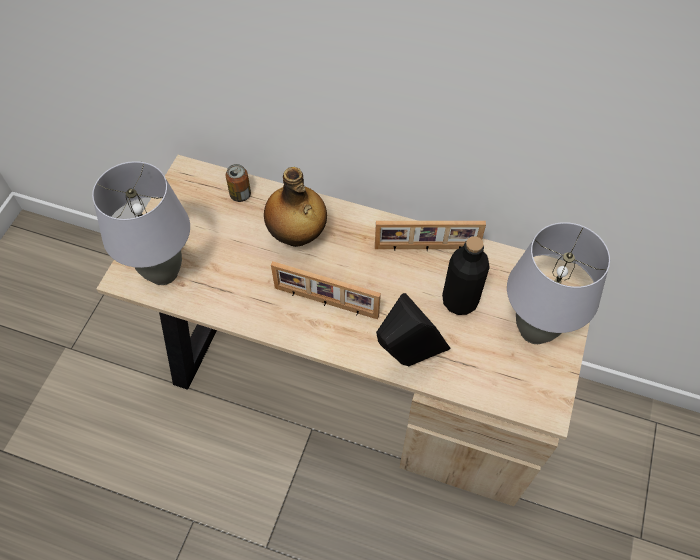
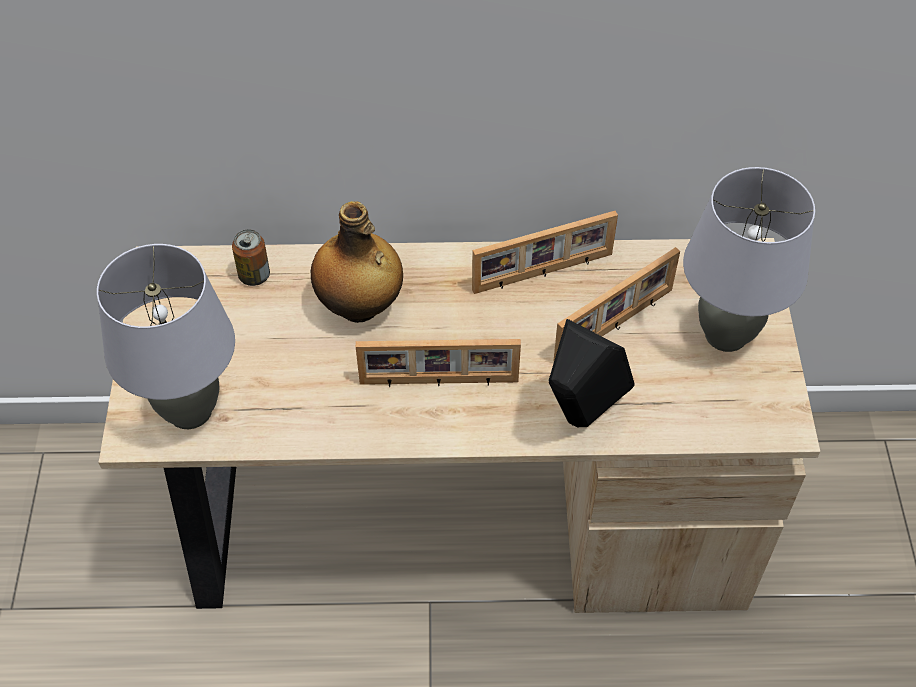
camera: 20 degrees left, 5 degrees down
(460, 301) = (615, 326): black bottle -> picture frame

